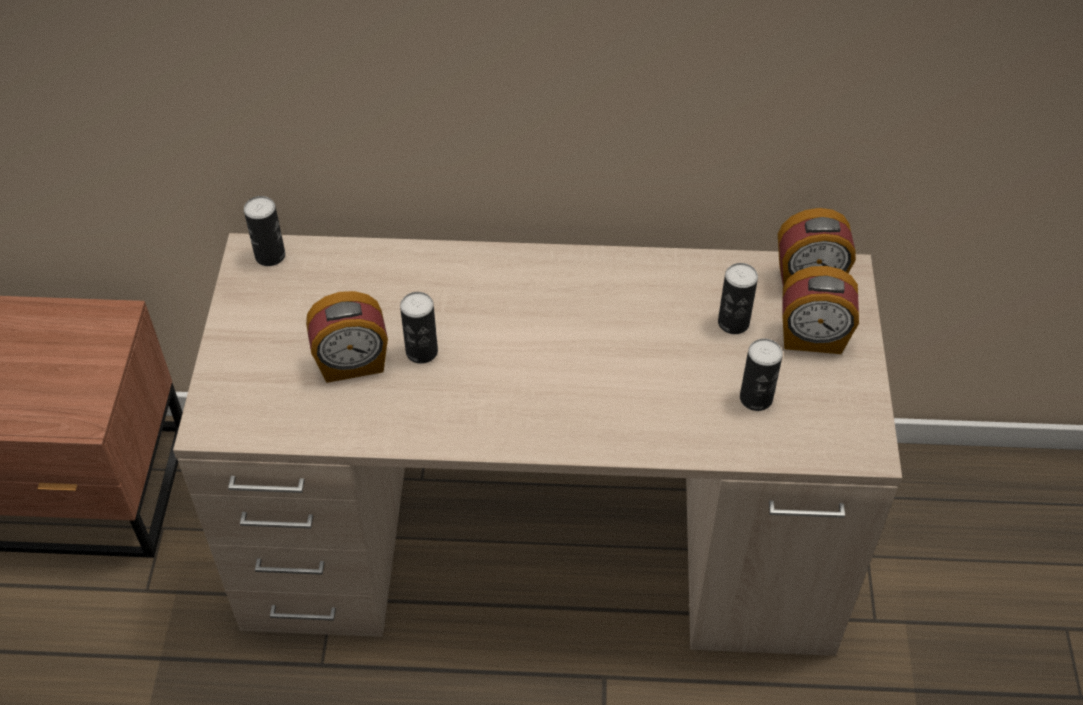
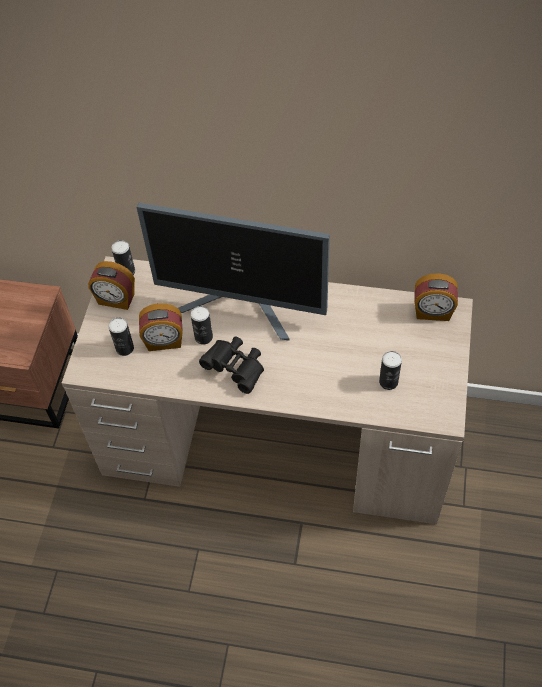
camera: 10 degrees right, 5 degrees up
(482, 297) = (242, 307): none -> monitor
(487, 399) = (236, 369): none -> black binoculars
(733, 322) = (383, 335): can -> can (124, 348)
(812, 338) = (428, 348): alarm clock -> alarm clock (116, 300)

